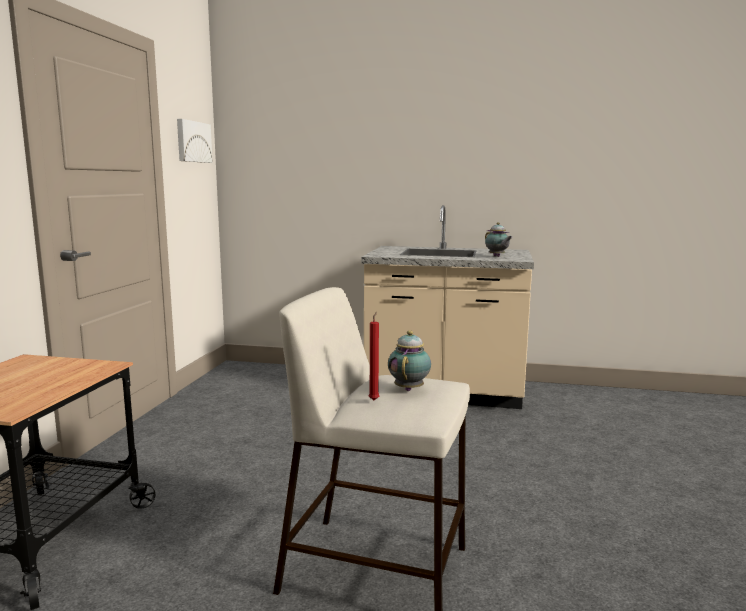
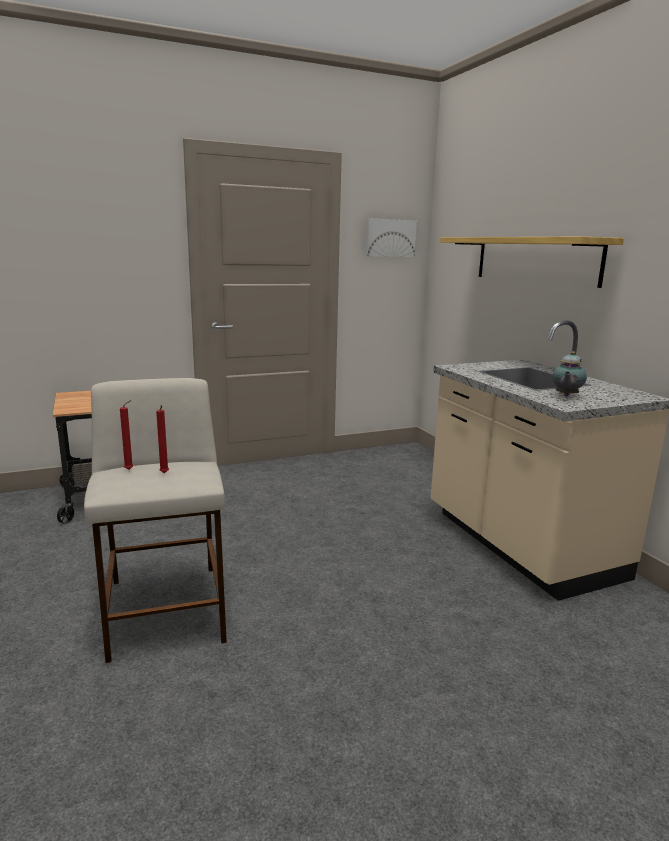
camera: 55 degrees right, 5 degrees up
(375, 161) = (535, 260): none -> shelf
(409, 388) = (164, 473): teapot -> red candle

